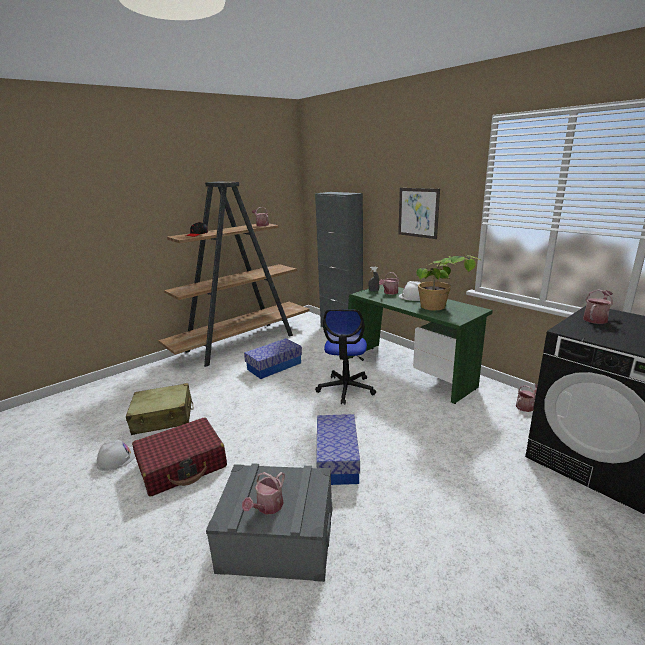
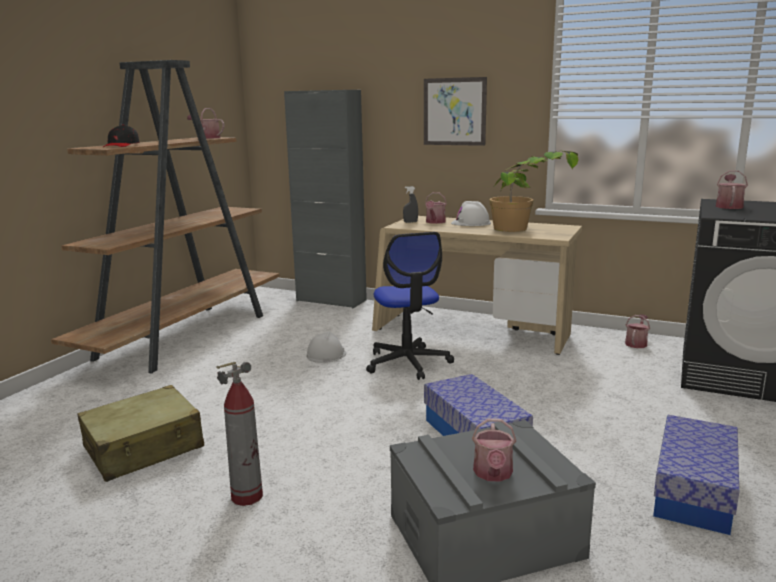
camera: 25 degrees left, 5 degrees down
(116, 459) = (112, 517): white hard hat -> white hard hat (326, 355)
(182, 465) = (247, 496): red suitcase -> fire extinguisher
(274, 366) = (272, 355): storage box -> storage box (694, 491)
(408, 372) = (472, 333): green desk -> beige desk

